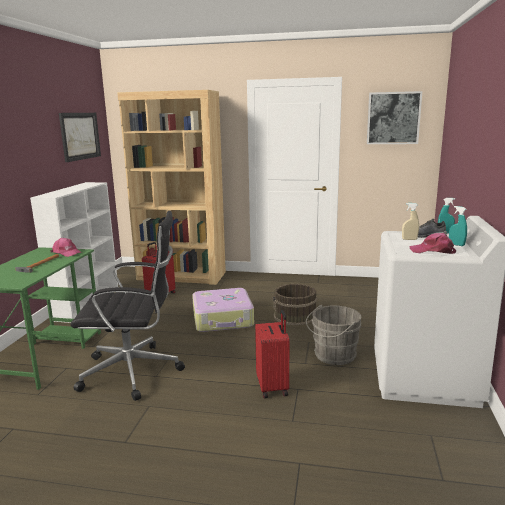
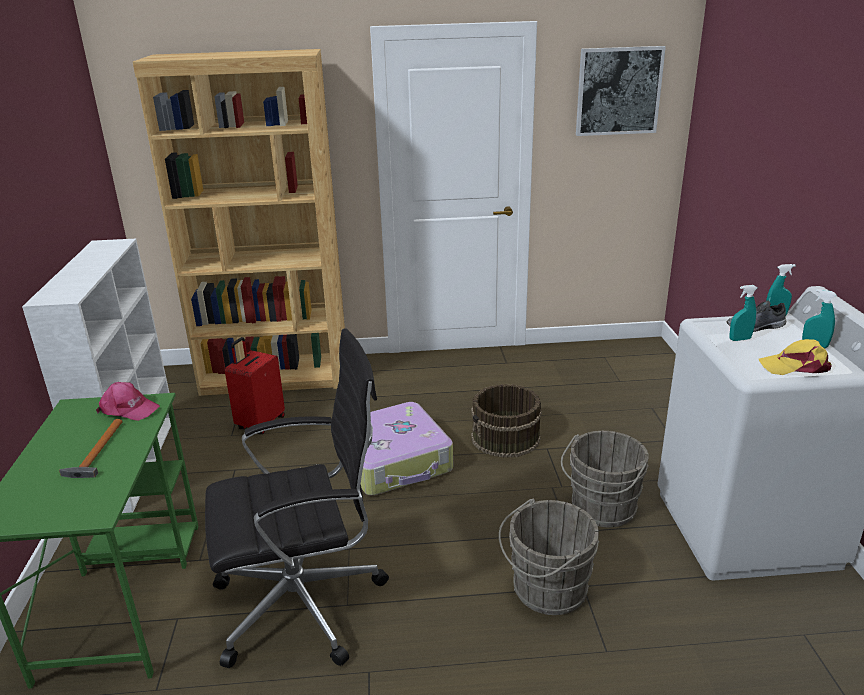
camera: 15 degrees left, 10 degrees up
(80, 136) = (66, 152): picture -> none
(273, 387) = (545, 590): red suitcase -> grey bucket
(409, 239) = (739, 339): beige spray bottle -> turquoise spray bottle
(433, 251) = (795, 366): pink cap -> yellow cap

